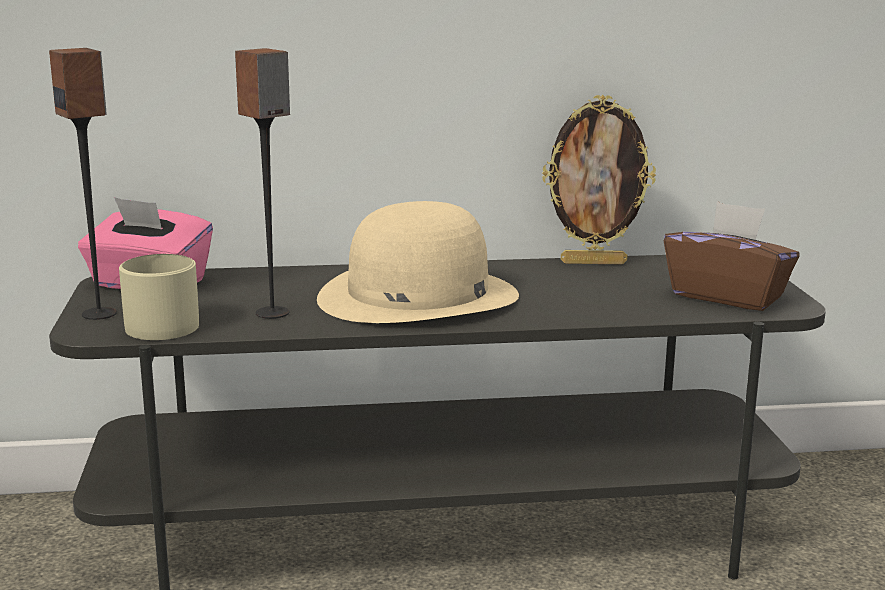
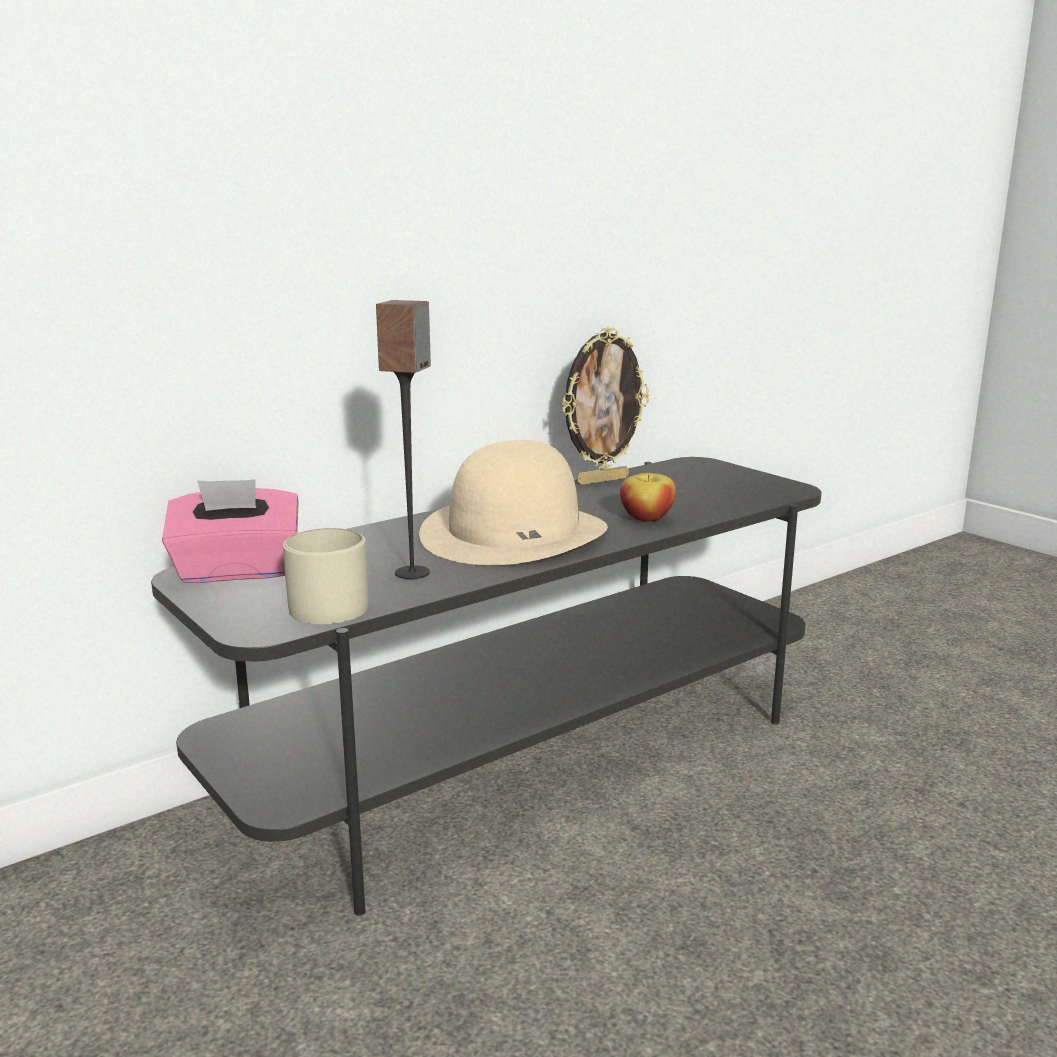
camera: 30 degrees left, 0 degrees up
(100, 314) = (238, 609): speaker -> none
(569, 306) = (646, 518): none -> apple
(727, 296) = (741, 489): brown tissue box -> none

